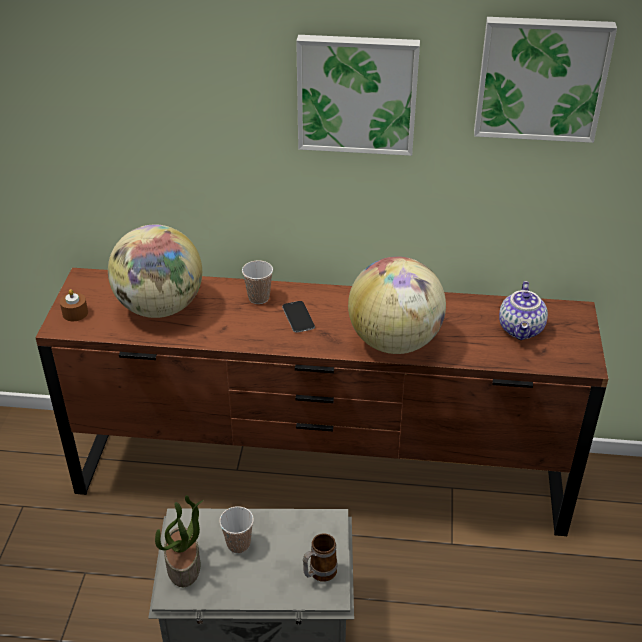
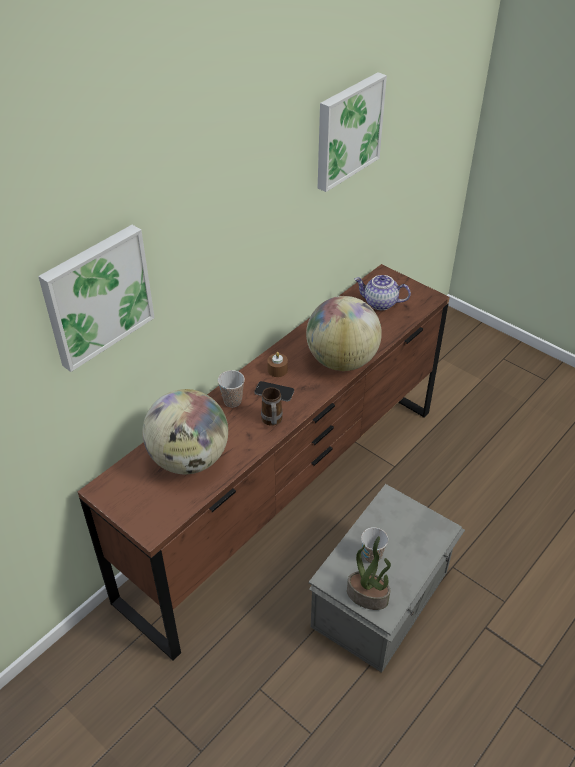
camera: 55 degrees left, 5 degrees up
(75, 313) = (144, 513): brown candle -> brown candle (277, 370)
(319, 574) = (426, 526): mug -> mug (272, 422)
(357, 93) = (255, 203): picture -> picture (96, 295)
(522, 329) = (380, 303): teapot -> teapot turned 150 degrees clockwise

